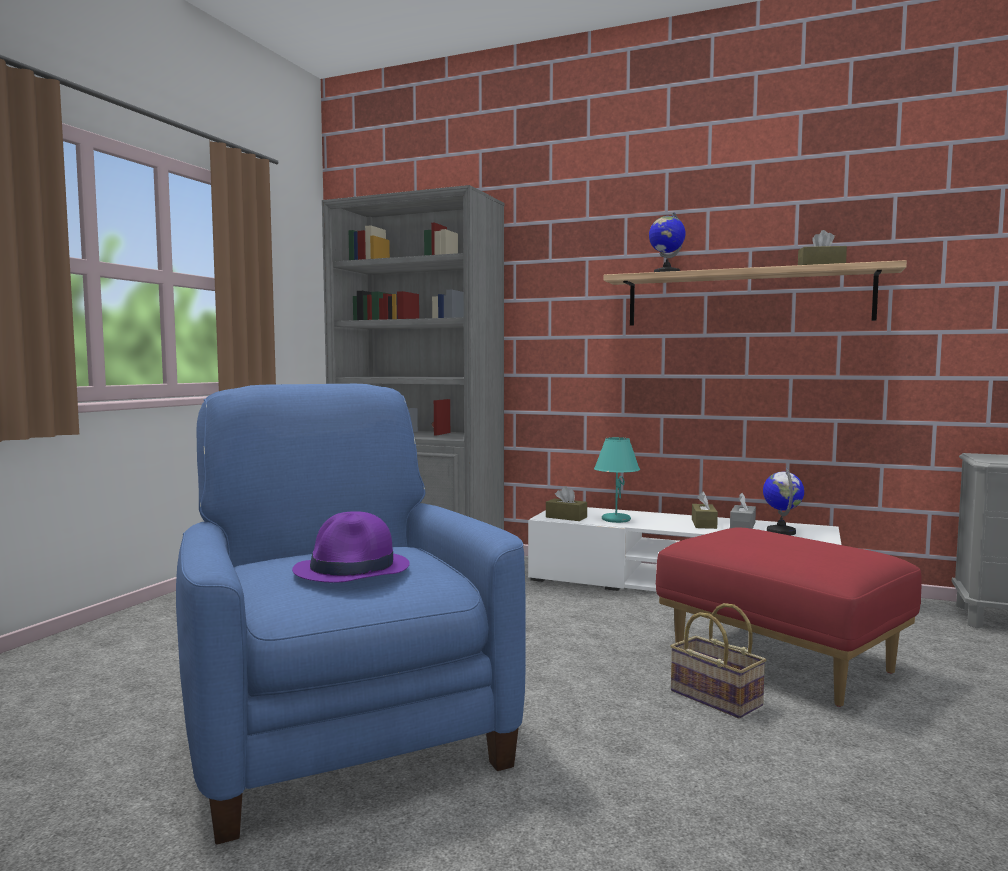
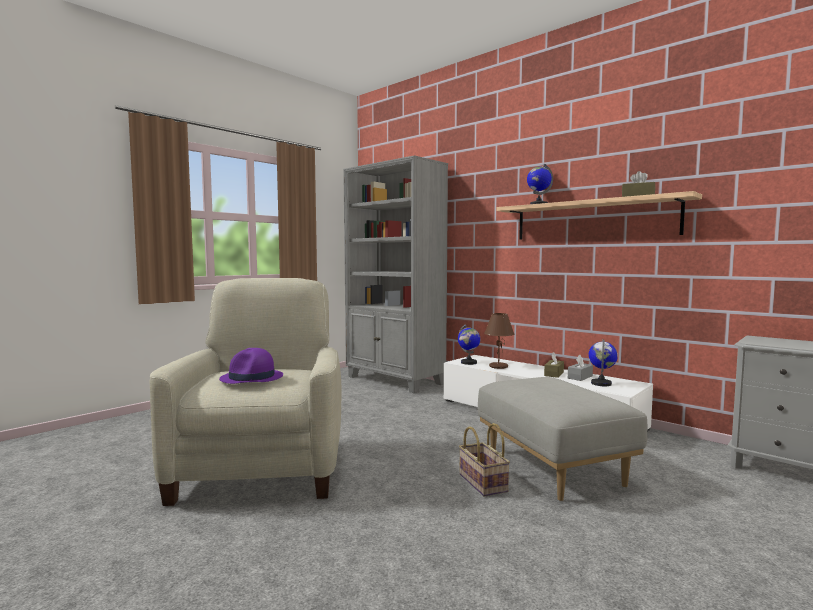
camera: 20 degrees right, 0 degrees up
(343, 733) = (263, 467): blue armchair -> beige armchair
(566, 517) = (468, 363): brown tissue box -> globe
(615, 519) = (498, 366): turquoise table lamp -> brown table lamp
(778, 660) = (551, 467): red ottoman -> grey ottoman

